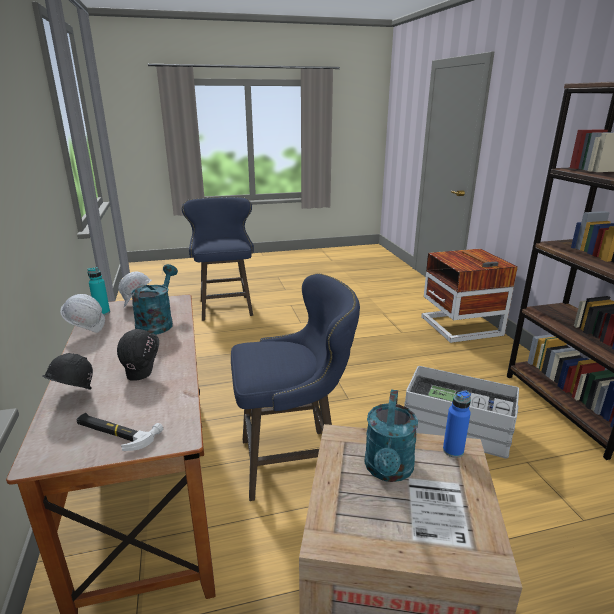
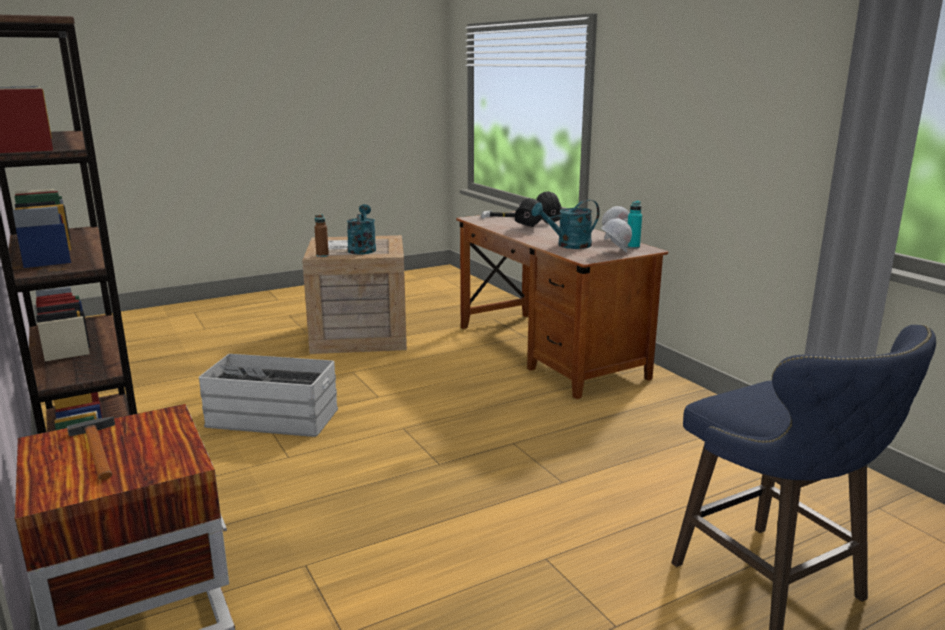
camera: 165 degrees right, 5 degrees down
(157, 323) = (568, 245): turquoise watering can -> turquoise watering can turned 75 degrees clockwise
(294, 461) = (443, 375): blue stool -> none
(453, 450) = (322, 255): blue bottle -> brown bottle

